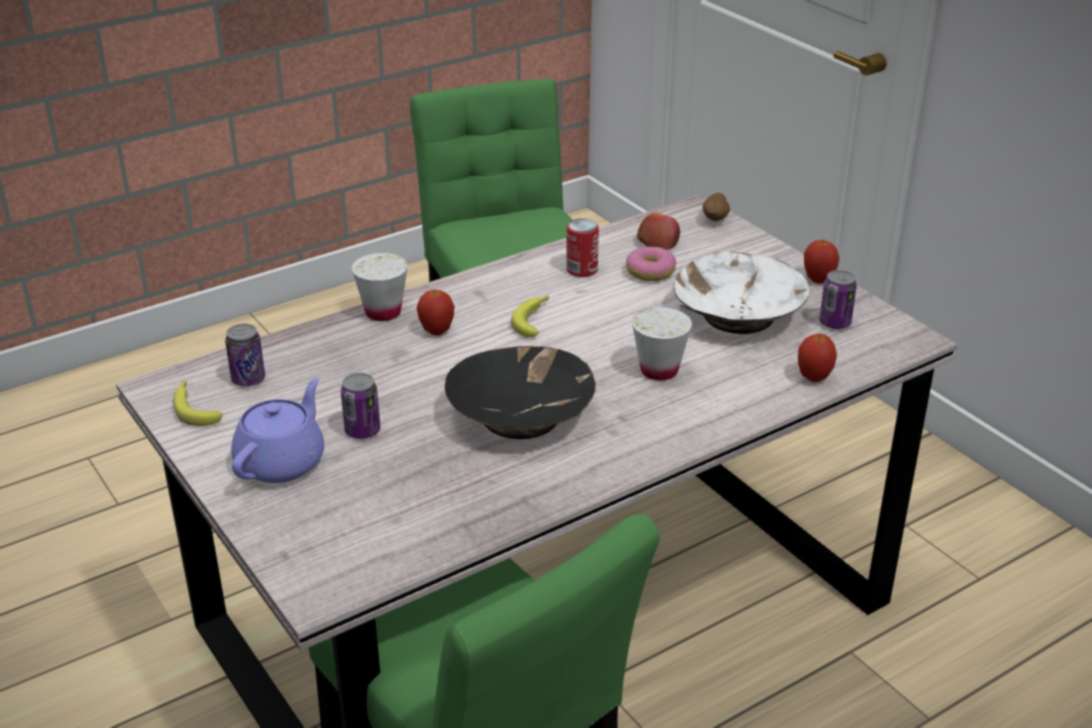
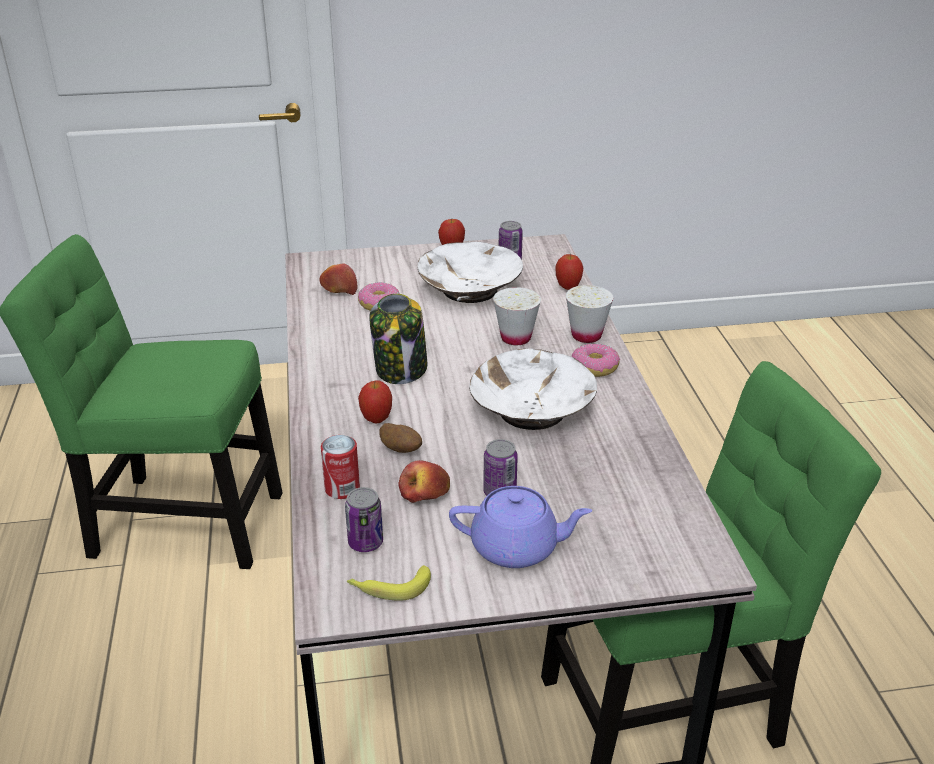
camera: 65 degrees left, 0 degrees up
(282, 462) = (517, 547): purple teapot -> purple teapot turned 135 degrees clockwise
(336, 389) = (424, 493): none -> apple
(383, 312) = (319, 440): white cup -> white cup (586, 335)
(521, 415) = (532, 410): black bowl -> white bowl
(534, 320) = (401, 369): banana -> jar
(582, 270) = (346, 330): can -> can (342, 488)
(643, 438) = (595, 367): none -> donut
(715, 219) = (331, 259): potato -> potato (401, 450)

